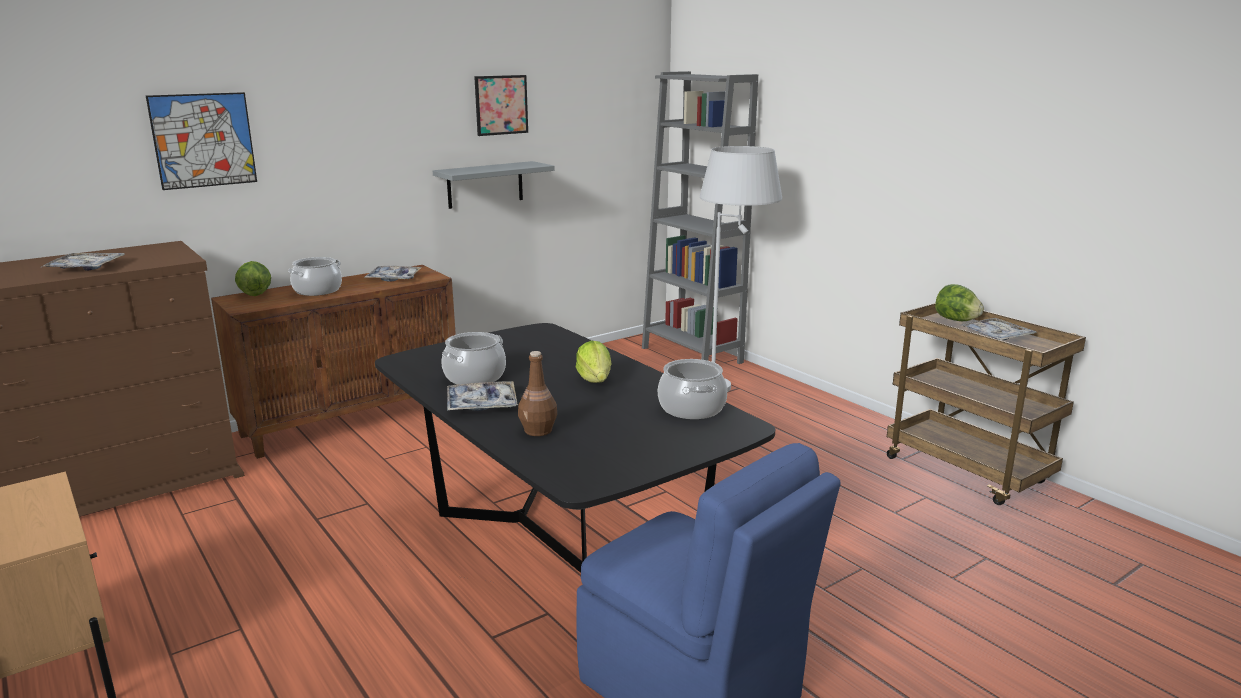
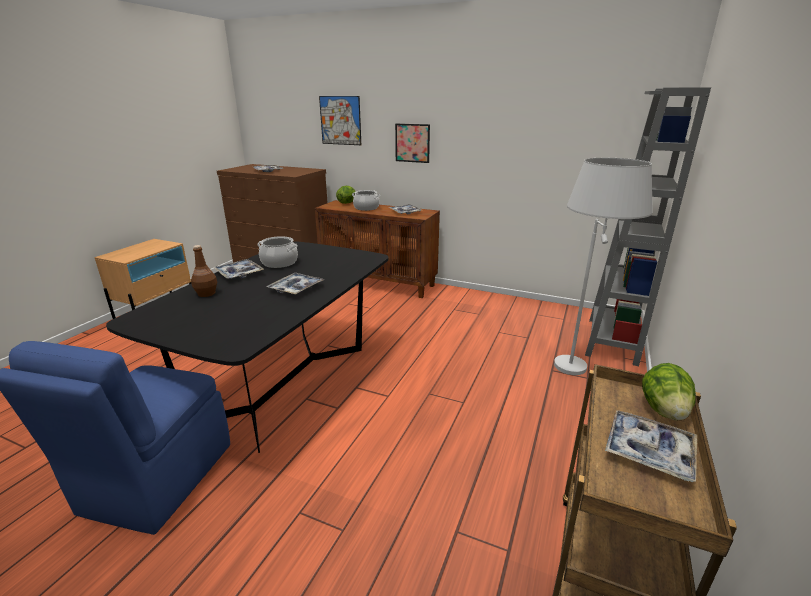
camera: 60 degrees right, 5 degrees up
(485, 184) = (492, 168): grey shelf -> none
(501, 105) = (512, 112): picture -> picture (412, 143)
(595, 380) = (296, 288): lettuce -> tray
(691, 408) = (263, 324): cooking pot -> none

